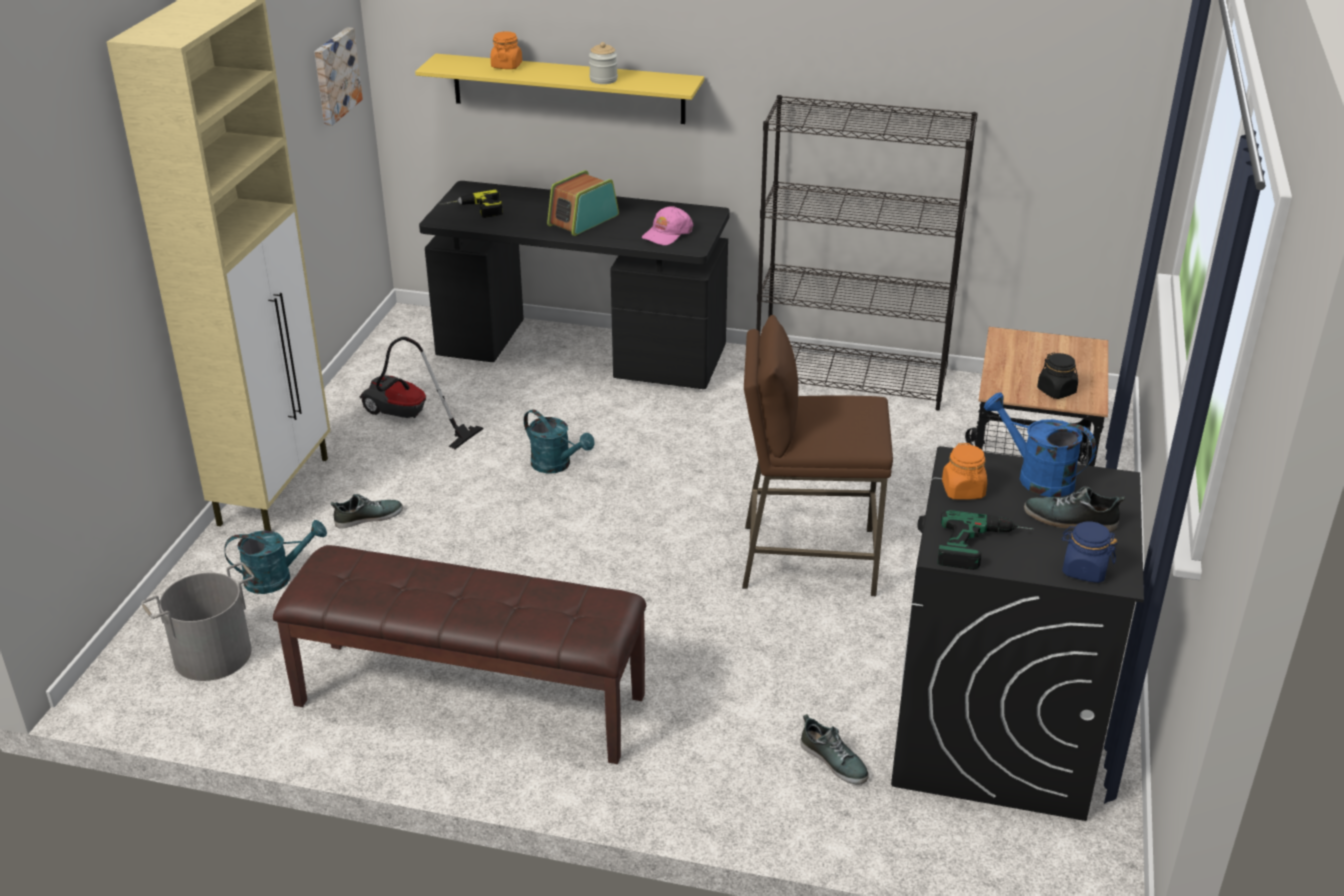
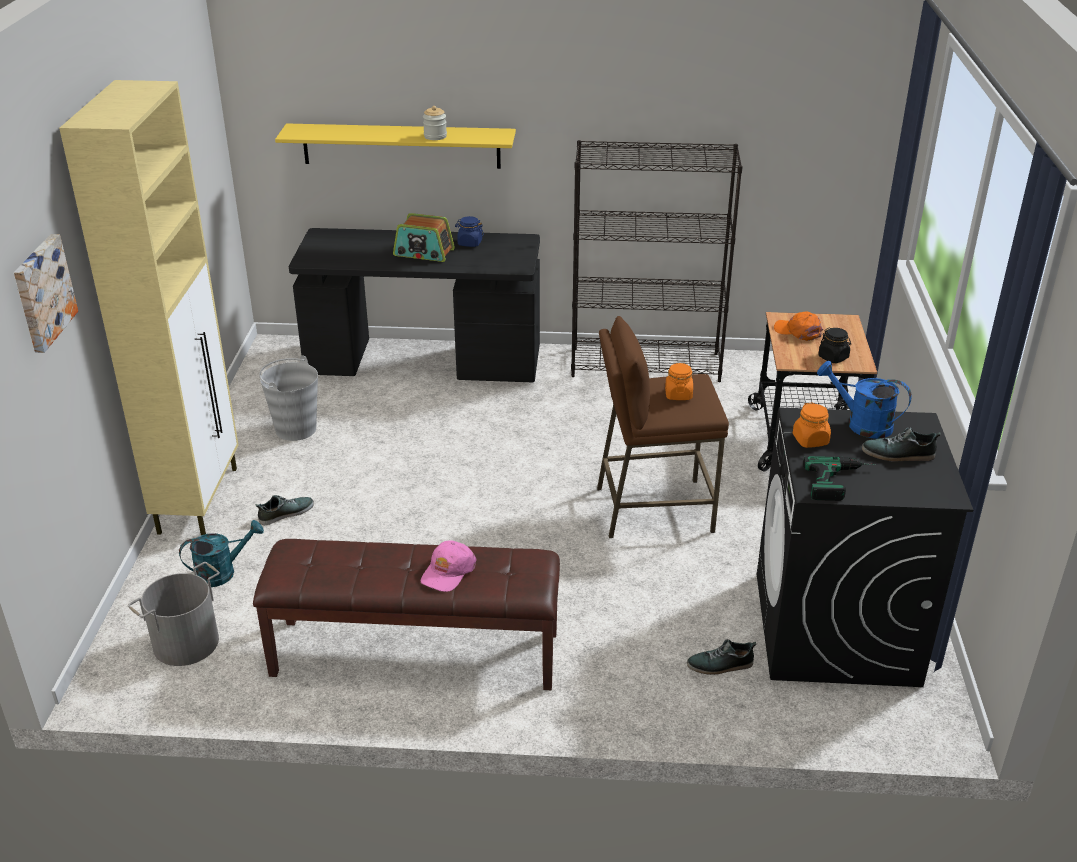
camera: 10 degrees left, 0 degrees up
(334, 75) = (207, 147): picture -> picture (42, 292)
(408, 419) = (295, 429): vacuum cleaner -> grey bucket
(474, 210) = (331, 251): power drill -> none
(506, 66) = (350, 130): orange jar -> orange jar (678, 394)
(557, 465) = (431, 455): turquoise watering can -> none
(582, 220) = (424, 253): radio -> radio turned 105 degrees counterclockwise
(667, 234) = (496, 258): pink cap -> pink cap (448, 572)
(834, 760) = (720, 665): shoe -> shoe turned 135 degrees clockwise
(1022, 354) = (798, 331): none -> orange cap
(1084, 570) = (922, 492): blue jar -> blue jar (469, 243)

